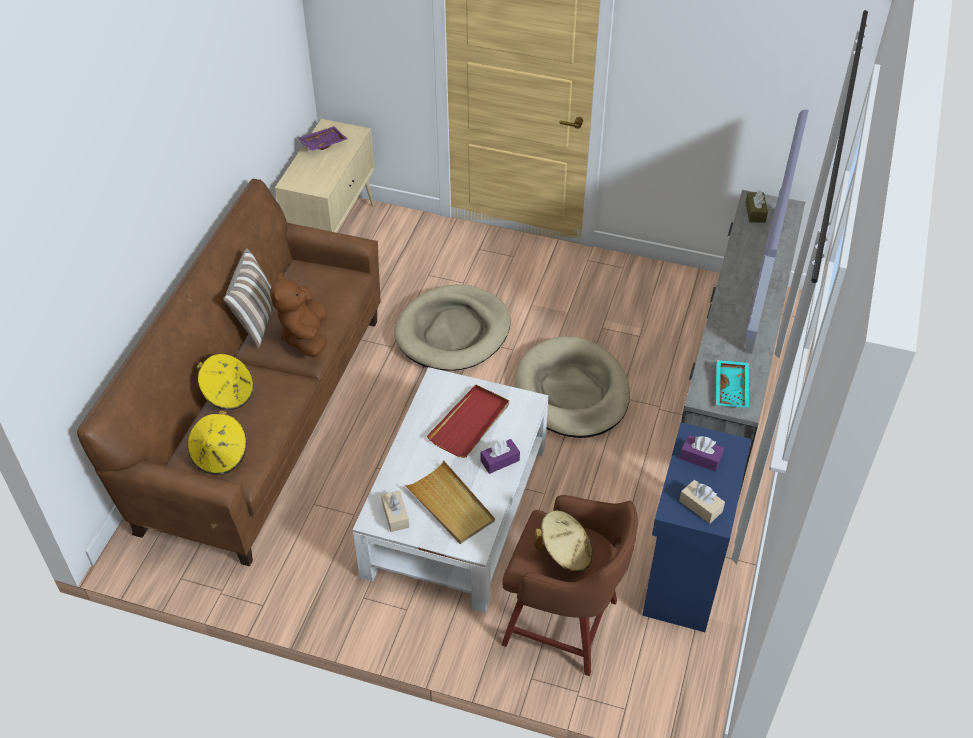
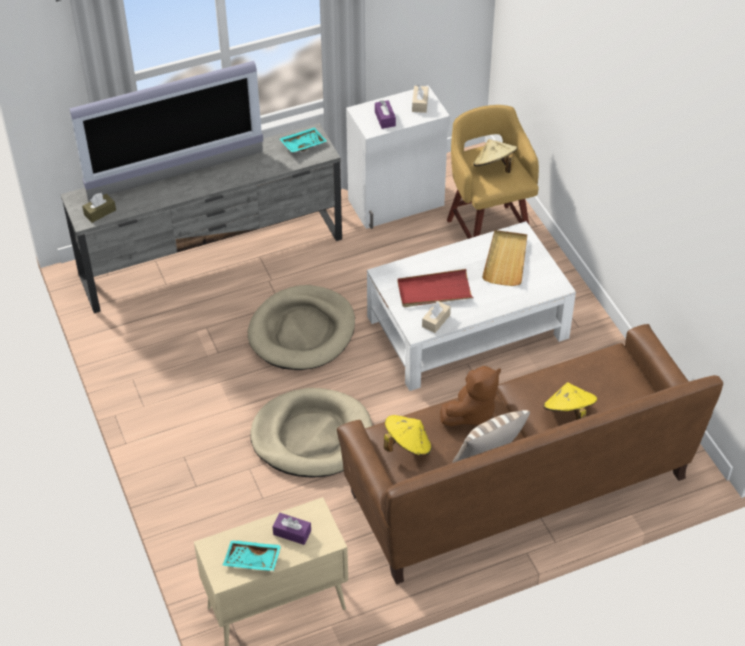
camera: 130 degrees left, 0 degrees up
(220, 455) = (616, 376): yellow hat -> yellow hat (407, 445)
(322, 143) = (252, 561): purple tray -> turquoise tray
(395, 515) = (543, 279): beige tissue box -> beige tissue box (436, 321)
(500, 461) = (447, 259): purple tissue box -> purple tissue box (292, 532)
(564, 625) = (488, 232): brown stool -> yellow stool
(682, 575) = (397, 203): blue cabinet -> white cabinet

